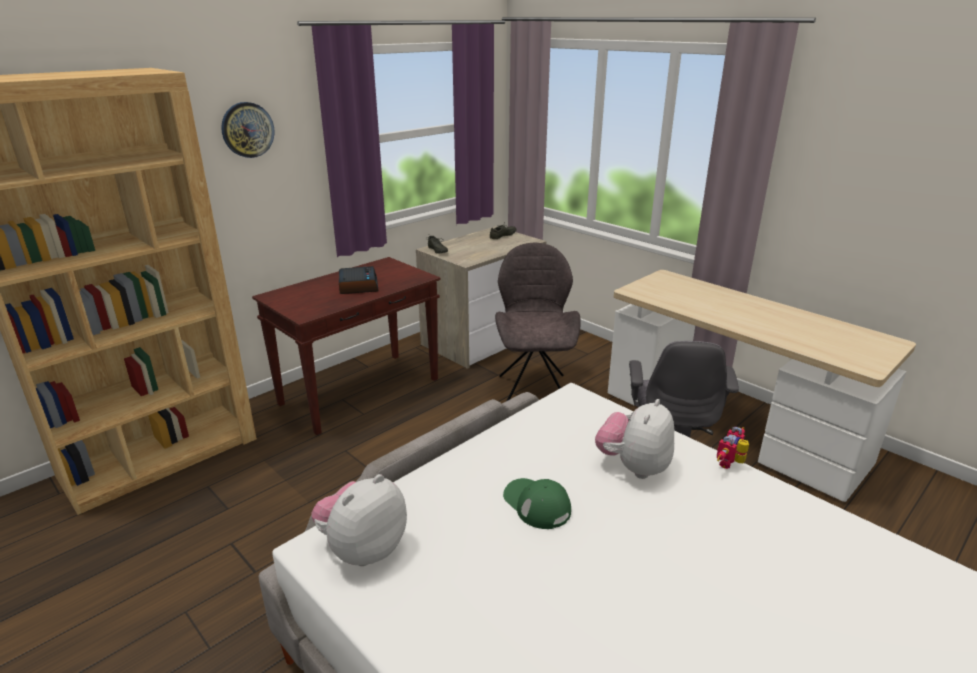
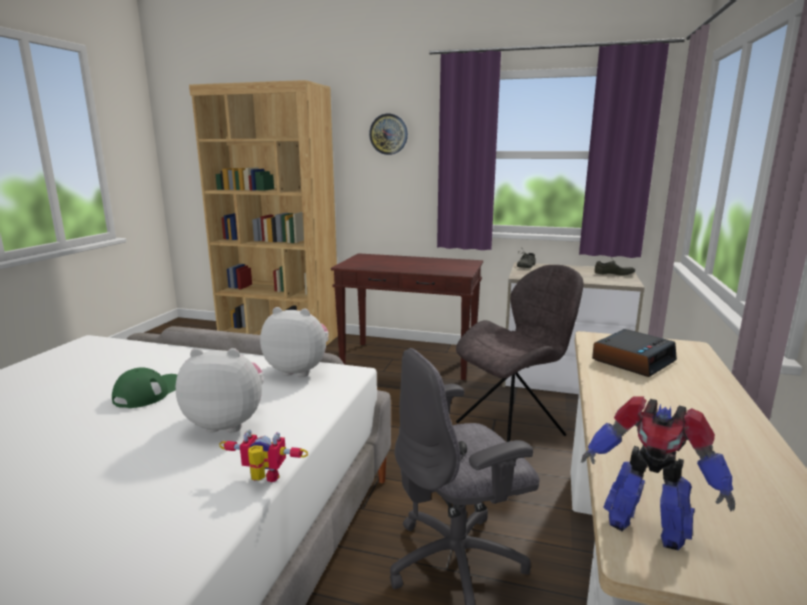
camera: 60 degrees right, 10 degrees down
(358, 286) = (413, 265): alarm clock -> alarm clock (633, 360)
(363, 549) = (86, 353): plush toy -> plush toy (299, 370)
(847, 359) = (645, 524): none -> toy robot

